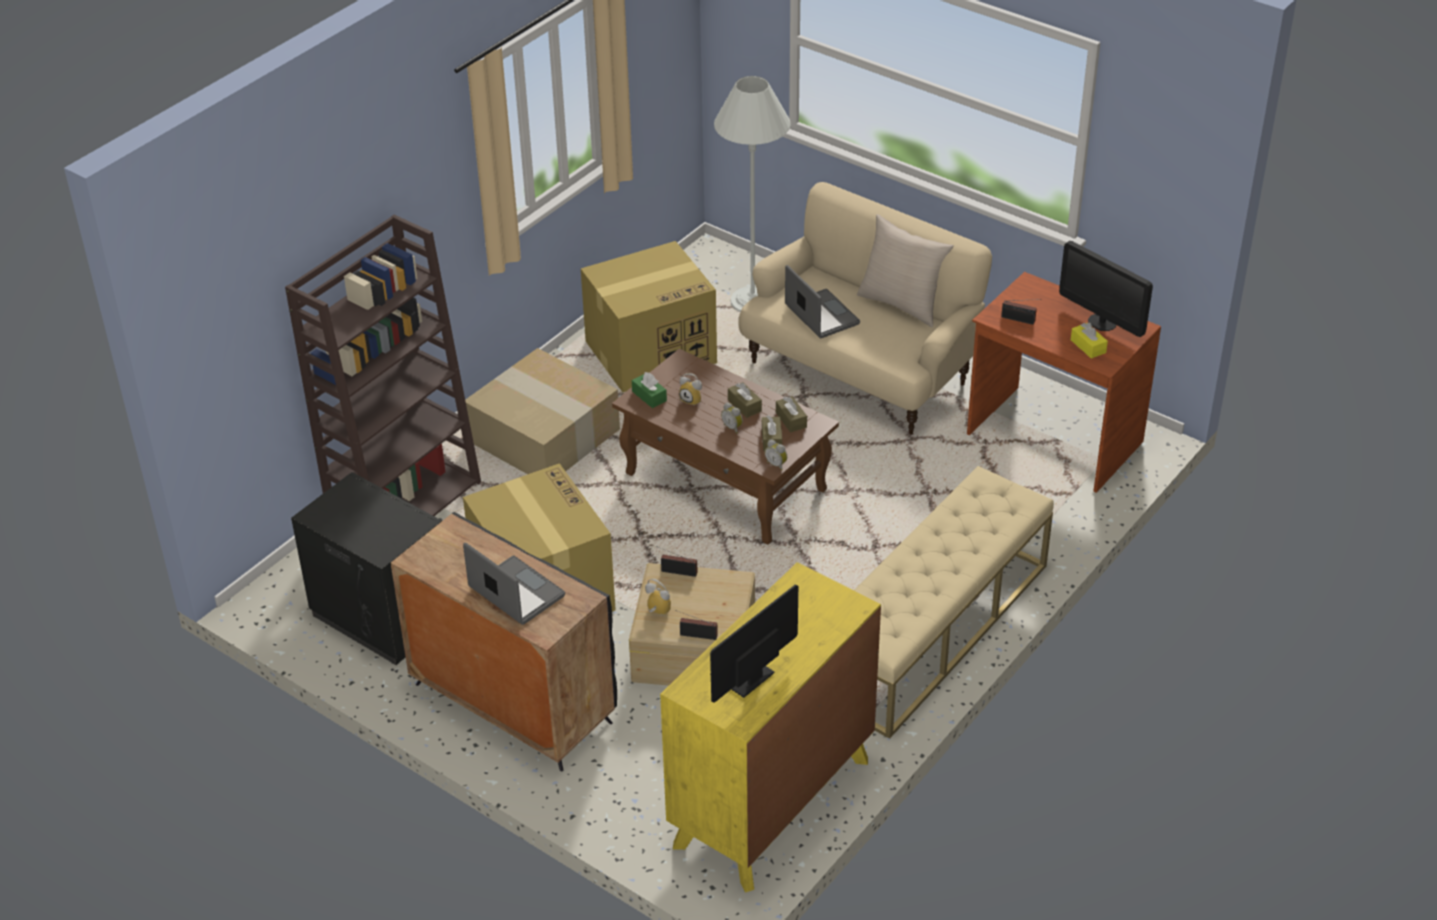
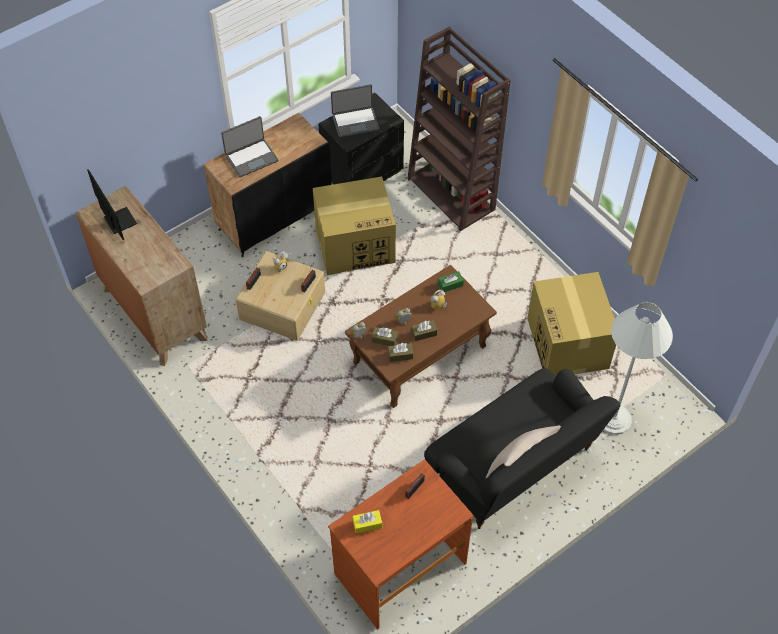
camera: 105 degrees right, 15 degrees up
(546, 436) = (495, 271): cardboard box -> none
(772, 803) = (154, 314): yellow dresser -> brown dresser
(820, 316) = (518, 409): laptop -> laptop (355, 122)
(860, 371) = (513, 465): beige sofa -> black sofa
(932, 630) = (246, 429): beige bench -> none
(1102, 322) = (392, 545): monitor -> none

